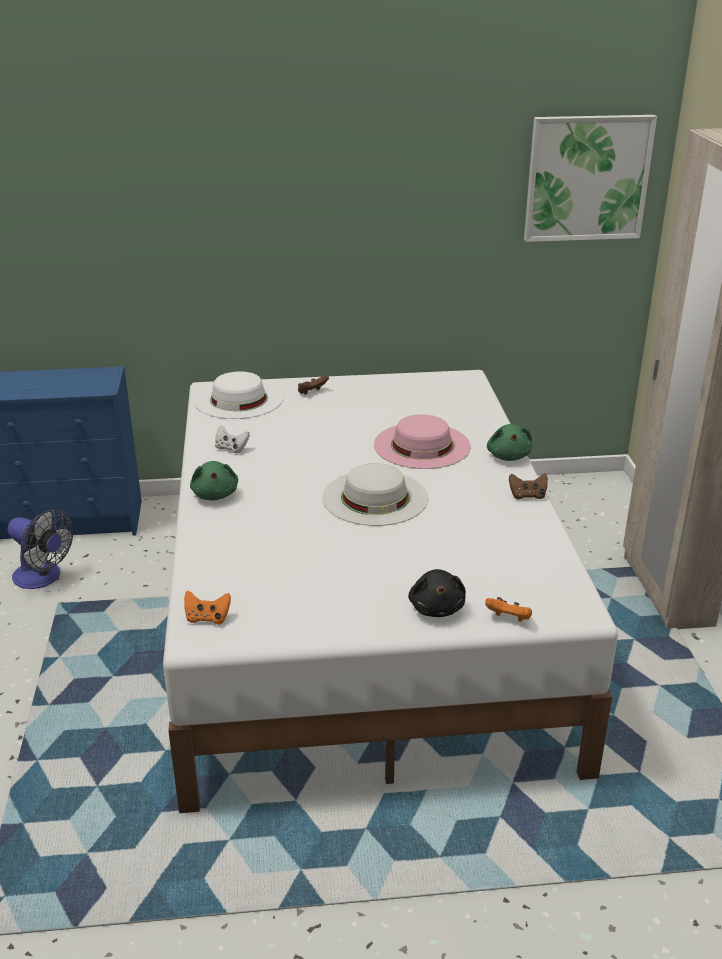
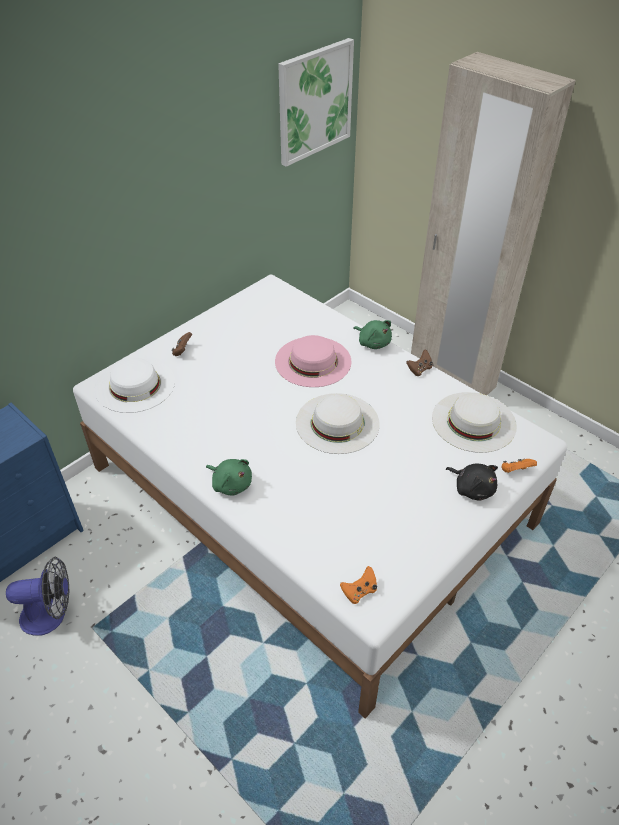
camera: 40 degrees left, 15 degrees up
(231, 449) = (189, 435): white game controller -> none
(524, 560) = (473, 421): none -> white hat

